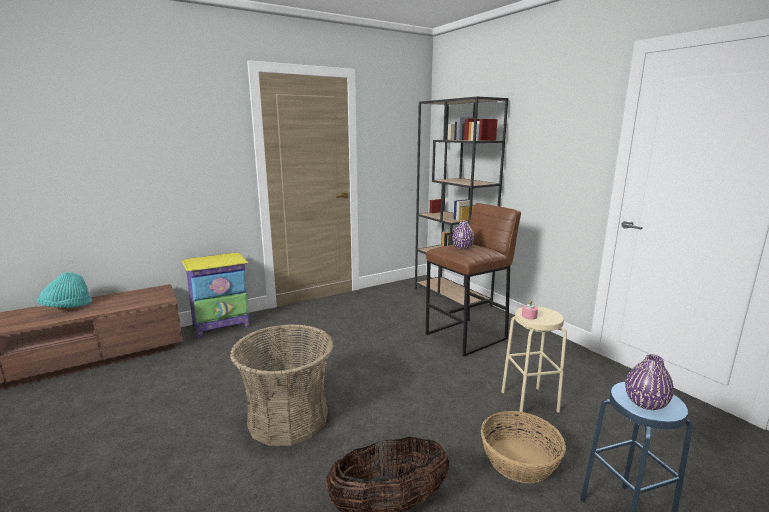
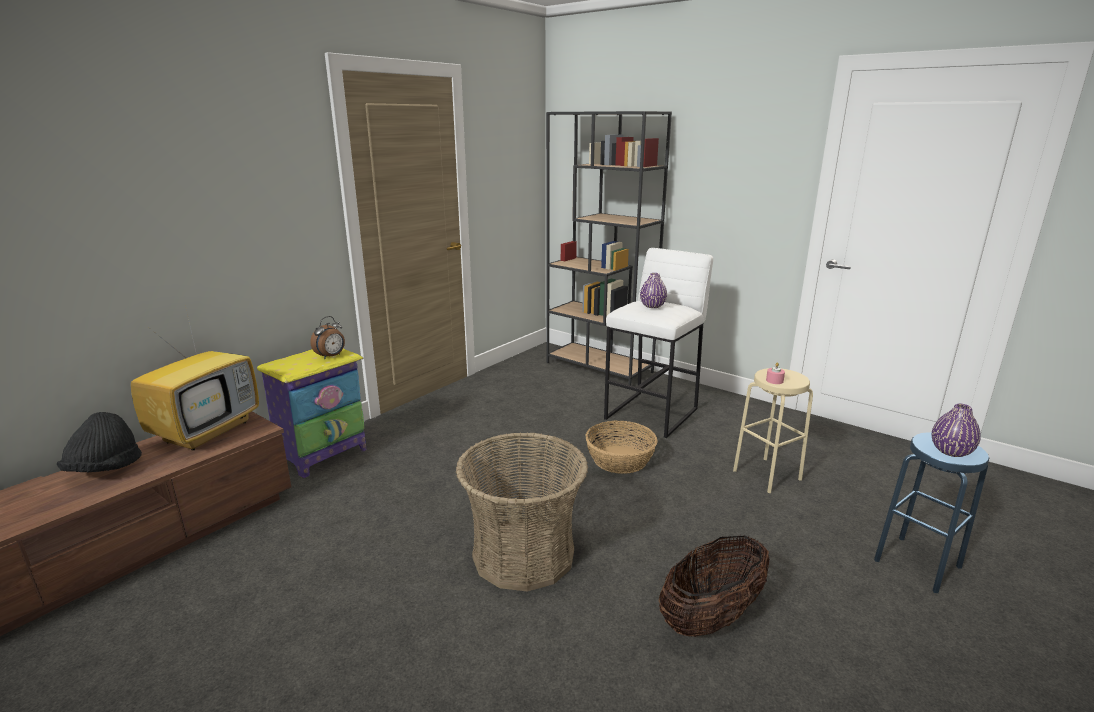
camera: 20 degrees left, 5 degrees up
(67, 308) = (105, 469): turquoise hat -> black hat
(137, 295) = (208, 431): none -> television
(228, 259) = (331, 356): none -> alarm clock
(467, 336) = (652, 413): brown stool -> white stool
(520, 460) = (800, 537): basket -> basket (620, 459)

